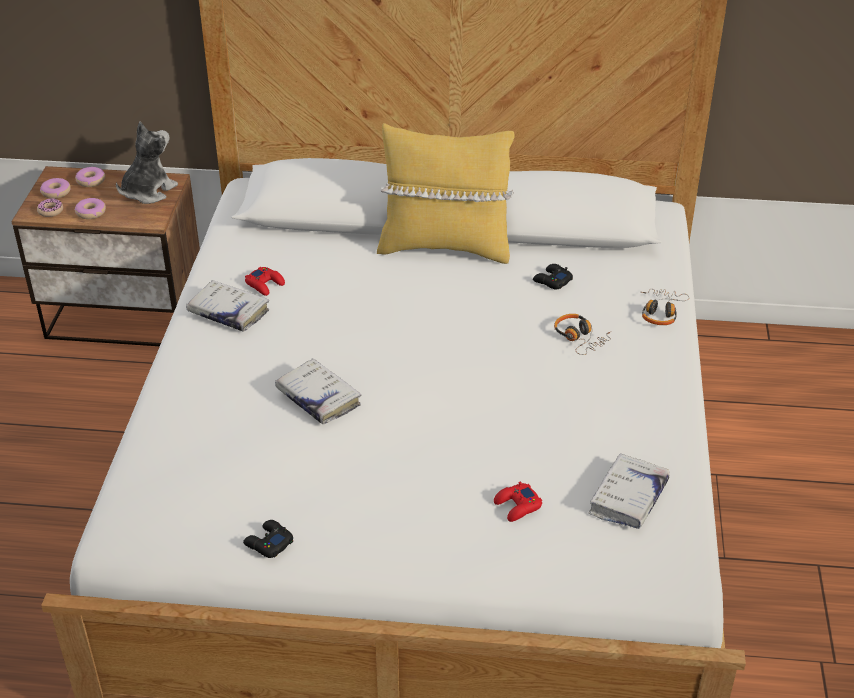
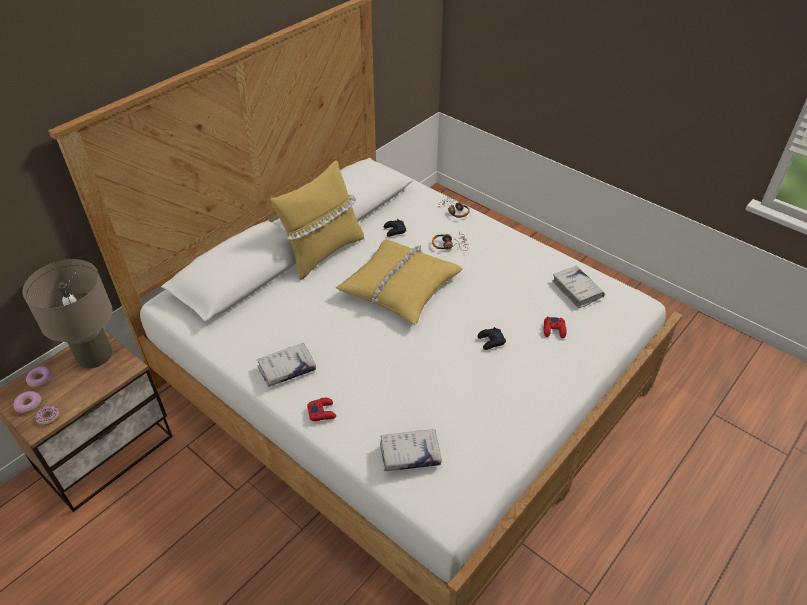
camera: 55 degrees left, 5 degrees up
(91, 212) = (80, 395): donut -> none
(148, 191) = (94, 355): plush toy -> beige table lamp
(265, 284) = (276, 340): red game controller -> red game controller (322, 412)
(268, 543) = (511, 443): black game controller -> black game controller (491, 341)
(318, 398) = (409, 364): white book -> white book (410, 454)
(448, 333) = (399, 287): none -> yellow pillow

